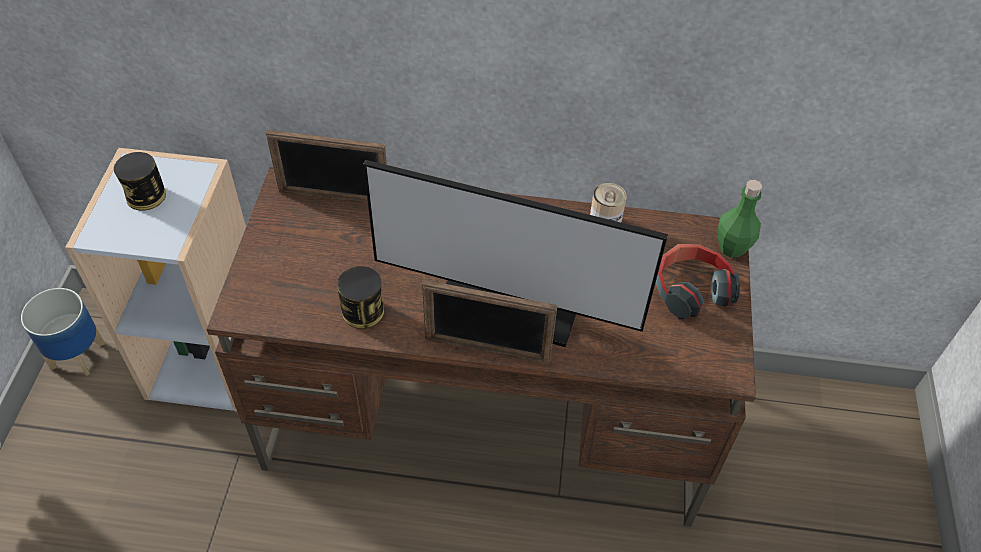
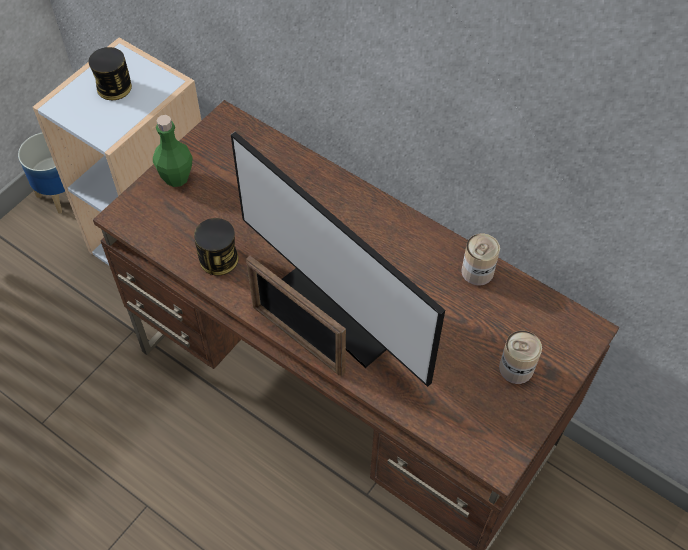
camera: 30 degrees right, 5 degrees up
(334, 198) = (258, 149): picture frame -> none
(691, 289) = (516, 368): headphones -> can
(732, 248) = (584, 347): green bottle -> green bottle (176, 177)

